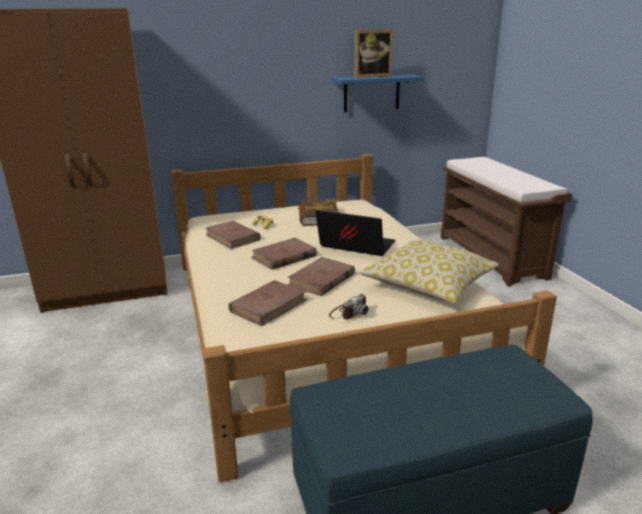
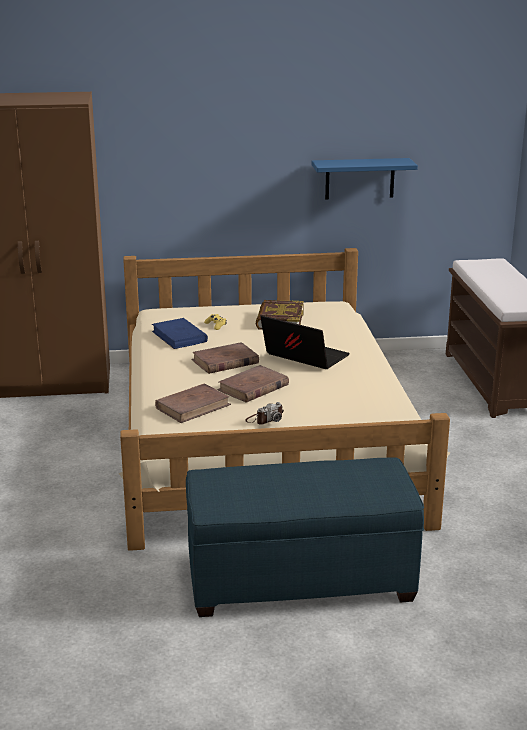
camera: 10 degrees right, 0 degrees up
(233, 237) = (179, 337): brown book -> blue book
(371, 76) = (356, 161): picture frame -> none
(428, 285) = (356, 402): pillow -> none

